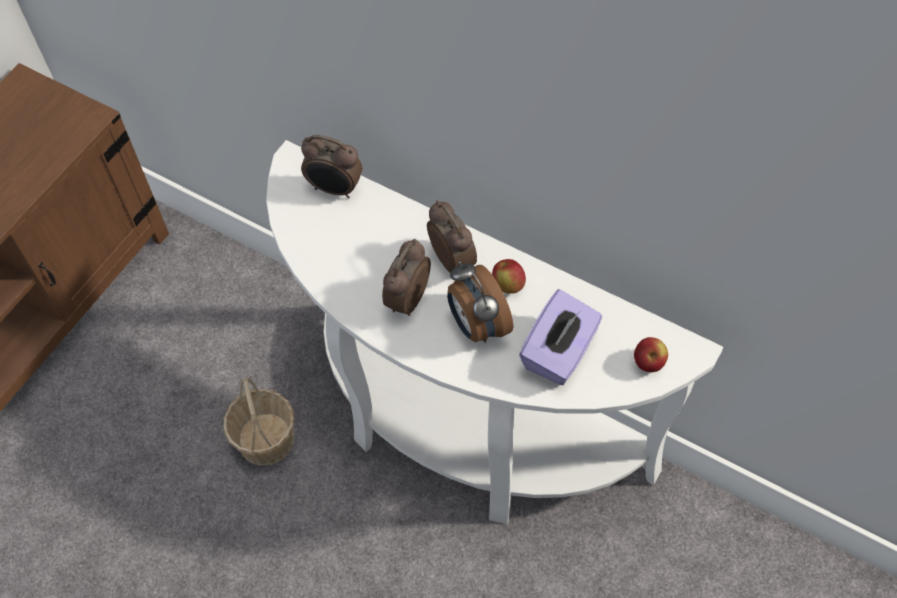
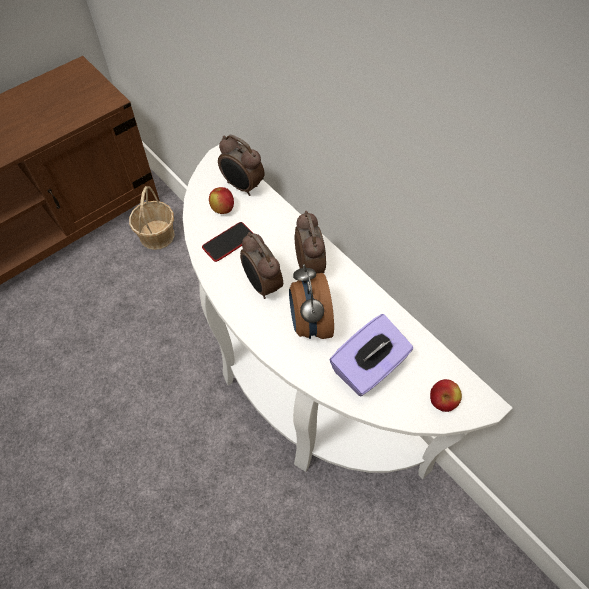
camera: 15 degrees right, 0 degrees up
(266, 439) = (165, 354): basket -> basket (157, 235)
(348, 262) = (228, 242): none -> phone
(407, 299) = (261, 285): alarm clock -> alarm clock turned 75 degrees counterclockwise
(508, 285) = (346, 298): apple -> apple (222, 209)

